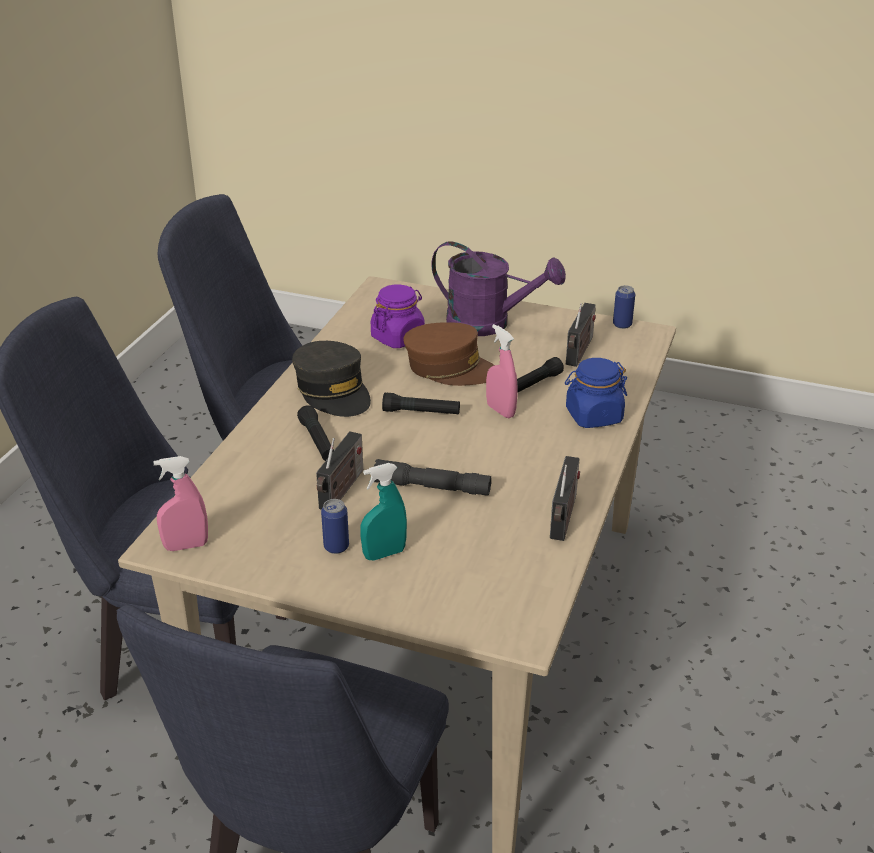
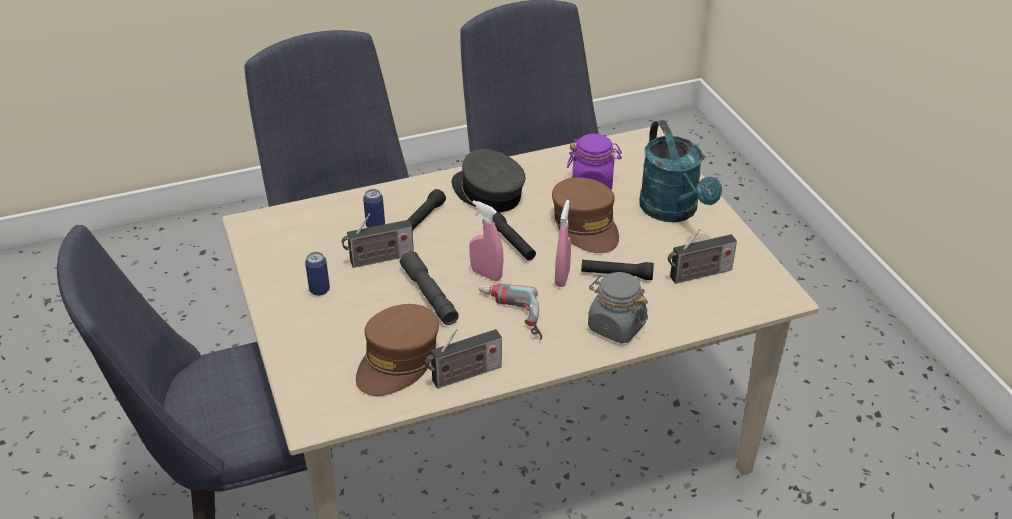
camera: 50 degrees right, 5 degrees up
(186, 546) = (258, 232): pink spray bottle -> pink spray bottle (486, 274)
(333, 391) = (487, 193): grey cap -> grey cap turned 120 degrees clockwise
(384, 554) = (334, 314): turquoise spray bottle -> none
(489, 324) = (673, 211): purple watering can -> turquoise watering can
(500, 546) = (398, 361): none -> brown cap
(516, 459) = (509, 316): none -> power drill
(593, 416) = (616, 326): blue jar -> grey jar
(622, 324) = (775, 276): can -> can (375, 225)

